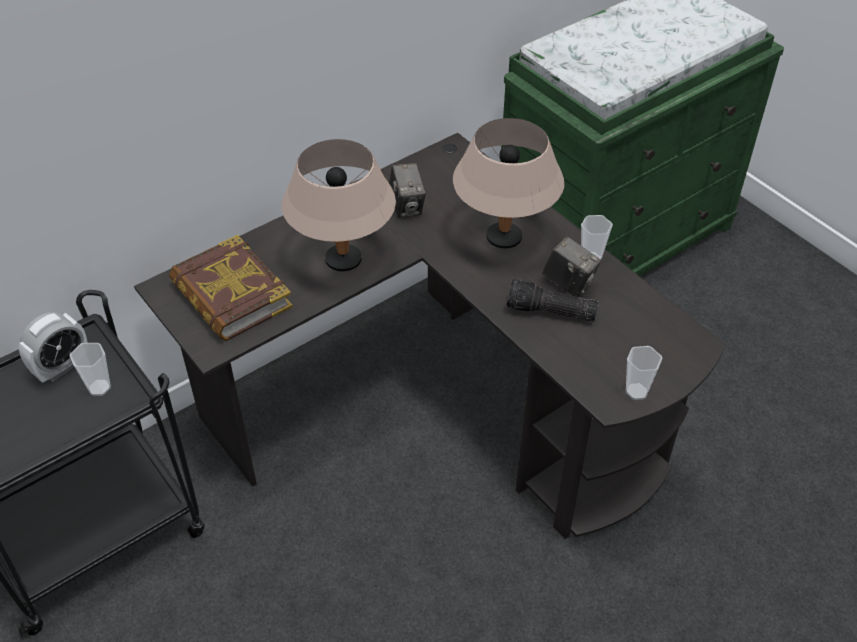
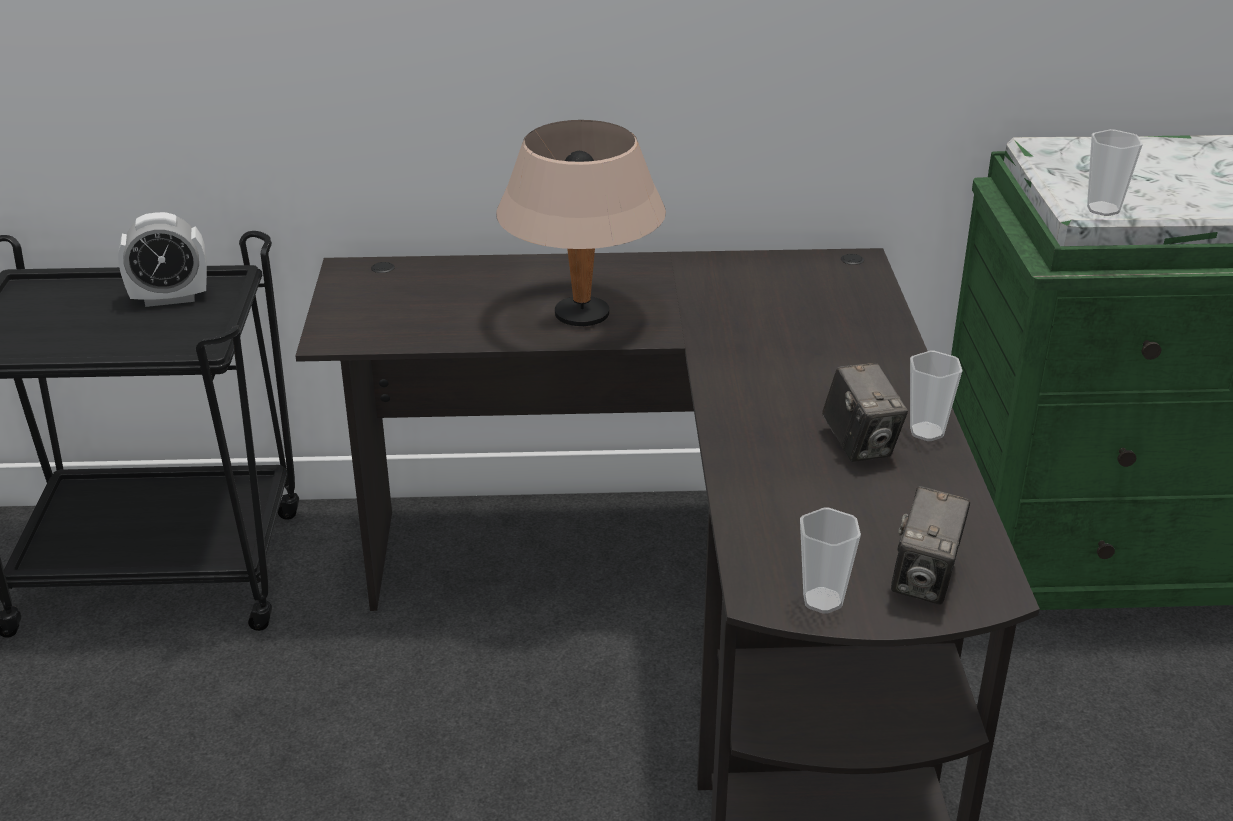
camera: 35 degrees right, 15 degrees down
(99, 388) = (181, 329): cup -> cup (1103, 209)
(231, 295) = (411, 300): book -> none
(407, 206) = (725, 294): camera -> camera (925, 580)
(503, 237) = (821, 366): beige table lamp -> none
(549, 312) = (794, 464): flashlight -> none

